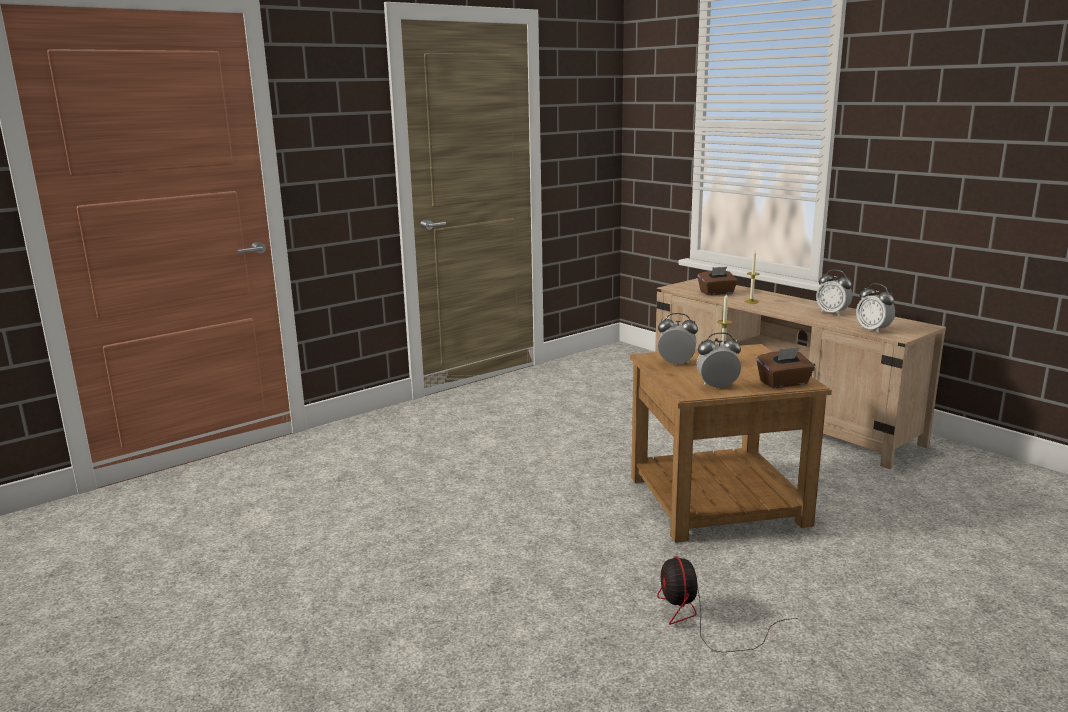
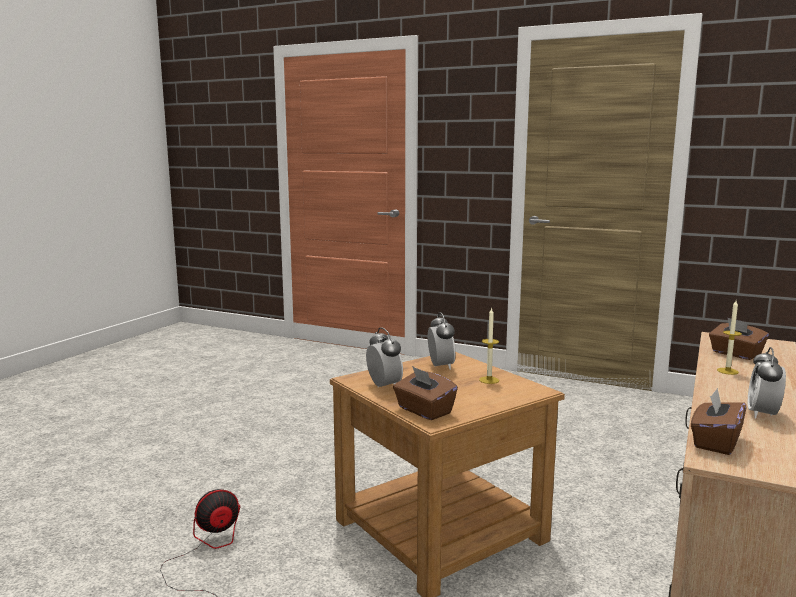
camera: 65 degrees right, 5 degrees down
(873, 330) = (715, 442): alarm clock -> brown tissue box

